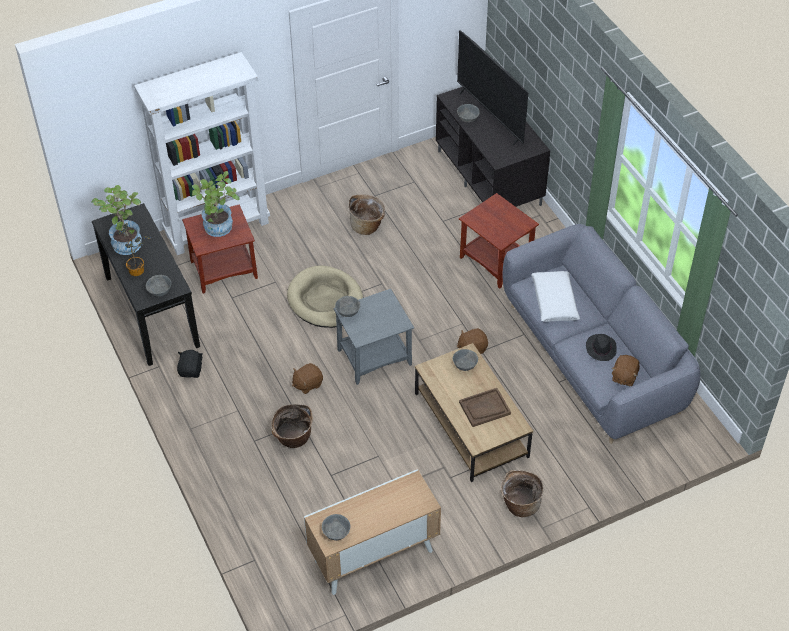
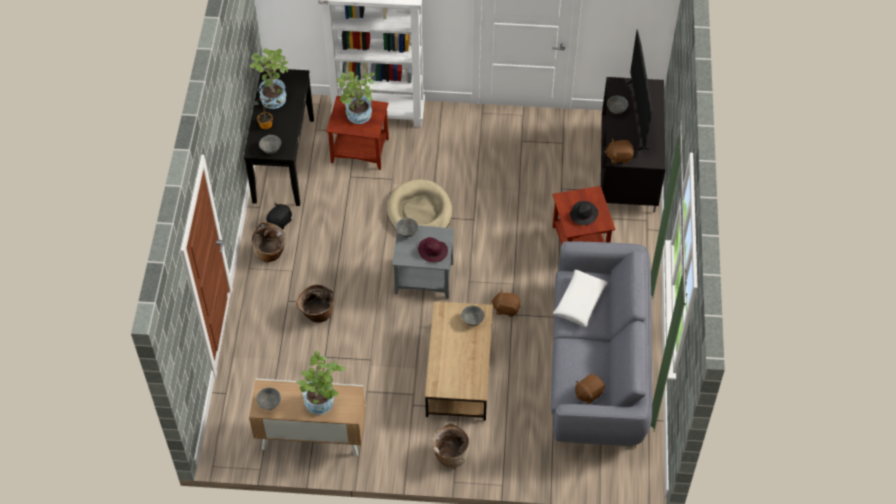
camera: 30 degrees right, 5 degrees up
(307, 384) = (358, 275): brown plush toy -> brown plush toy (619, 157)
(367, 226) = (497, 165): basket -> basket (271, 253)
(386, 318) = (433, 251): none -> purple hat
(391, 506) = (323, 404): none -> potted plant
(484, 408) = (462, 363): brown tray -> none
(601, 348) = (587, 360): black hat -> black hat (583, 214)

